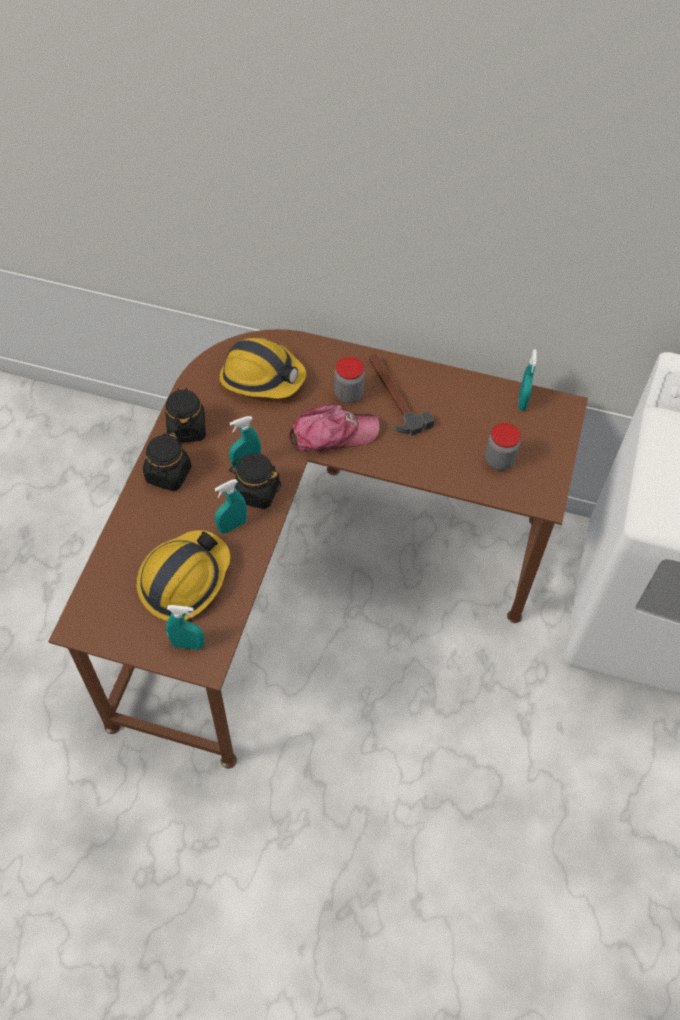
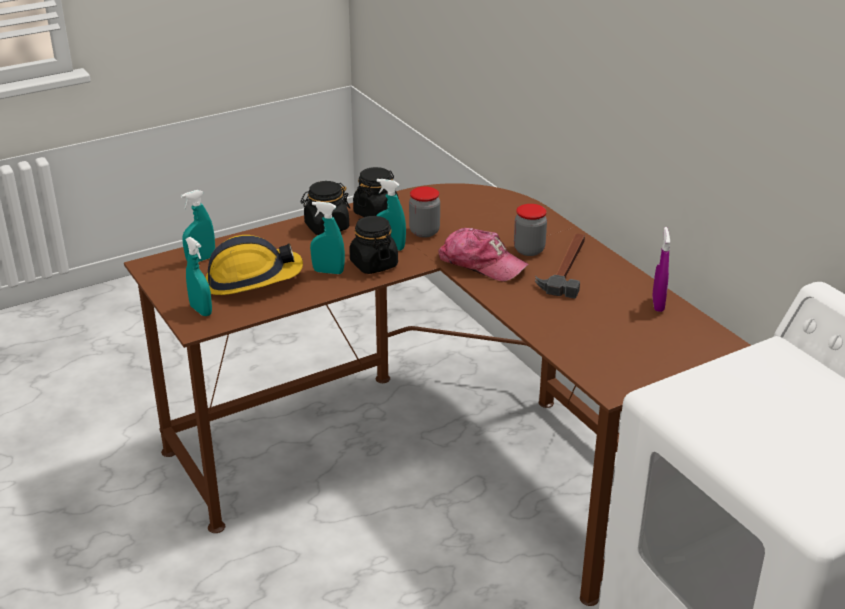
camera: 45 degrees right, 25 degrees down
(262, 377) = (473, 212): hard hat -> none
(489, 394) = (658, 304): none -> purple spray bottle
(499, 460) = (605, 344): jar -> jar (424, 232)
(522, 401) = (685, 322): turquoise spray bottle -> turquoise spray bottle (201, 259)

